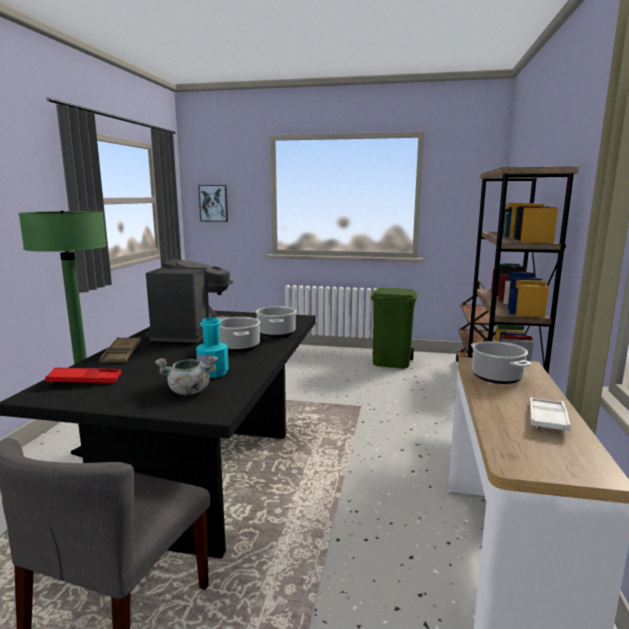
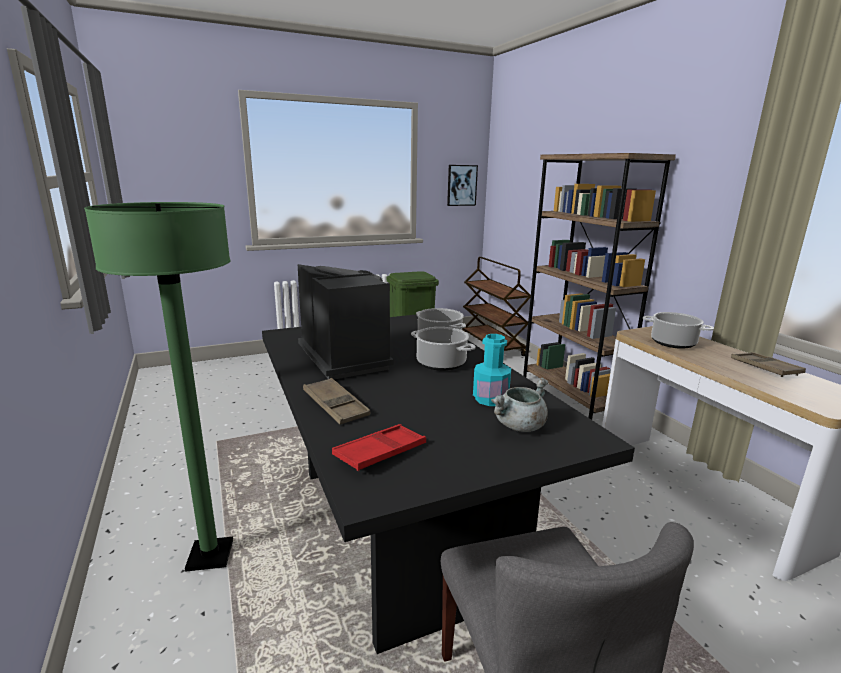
camera: 35 degrees left, 5 degrees up
(213, 203) = (159, 180): picture -> picture (461, 185)
(547, 419) = (765, 368): white tray -> brown tray

